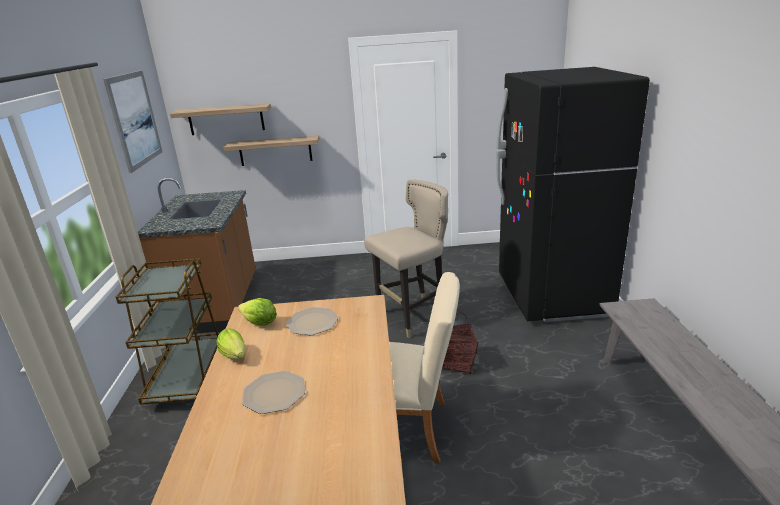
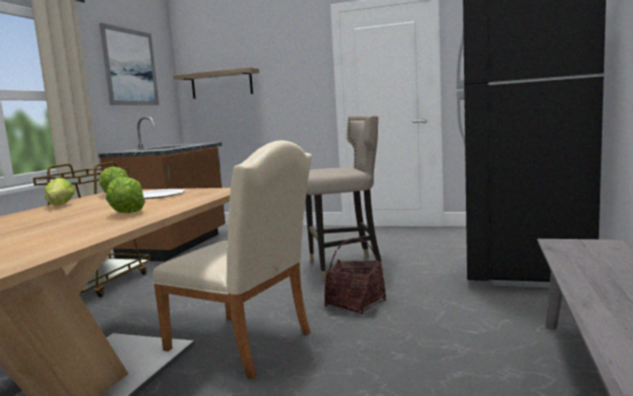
camera: 20 degrees right, 15 degrees down
(274, 393) = (46, 220): plate -> none
(275, 151) = (261, 114): shelf -> none
(339, 368) = (127, 213): none -> lettuce

